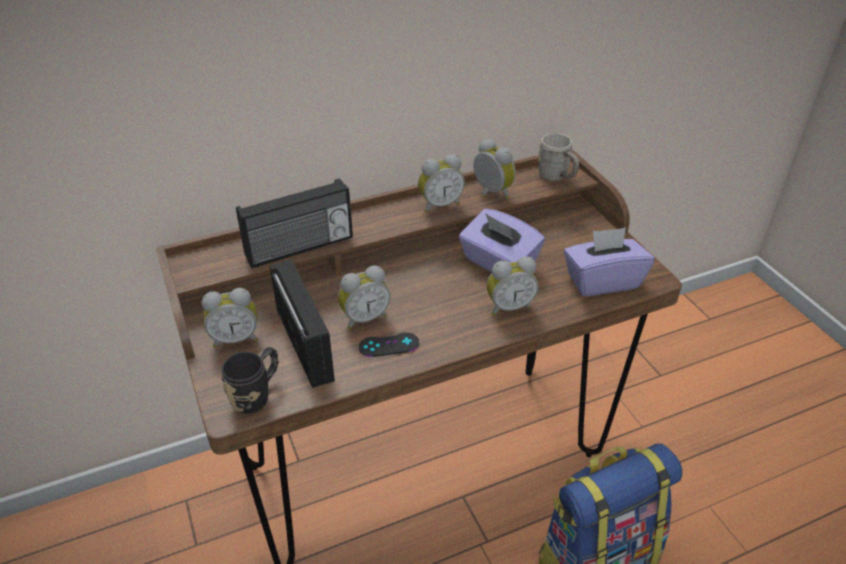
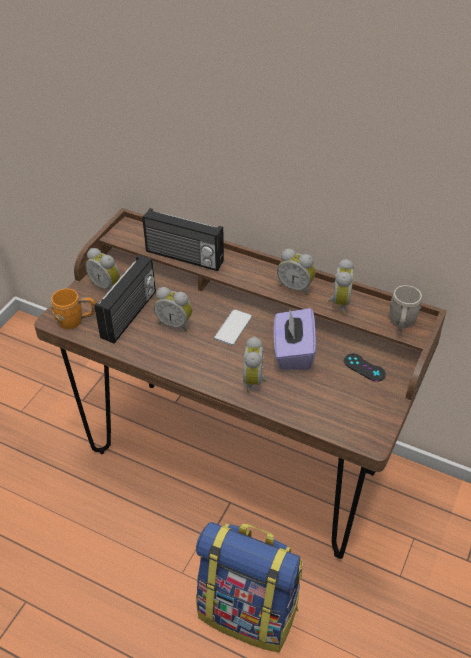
camera: 50 degrees right, 5 degrees up
(257, 394) = (76, 321): black mug -> orange mug
(389, 345) = (163, 347): black game controller -> black game controller (364, 367)
(420, 281) = (233, 327): none -> phone
(508, 306) = (255, 380): alarm clock -> alarm clock turned 60 degrees clockwise
(602, 281) = (335, 414): purple tissue box -> none

